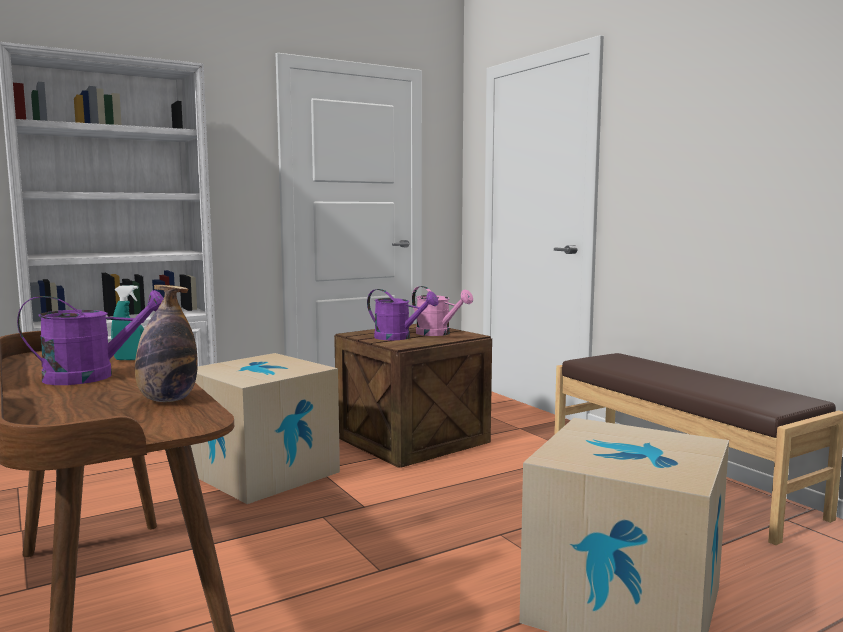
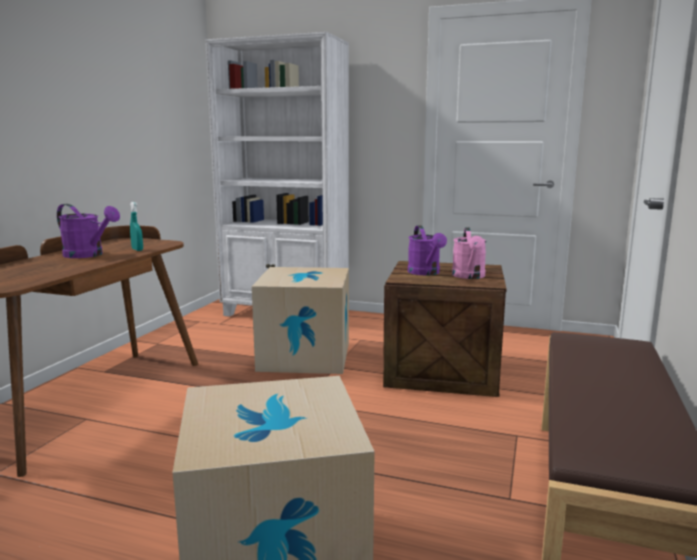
camera: 50 degrees right, 5 degrees up
(167, 400) = (46, 274): bottle -> none

